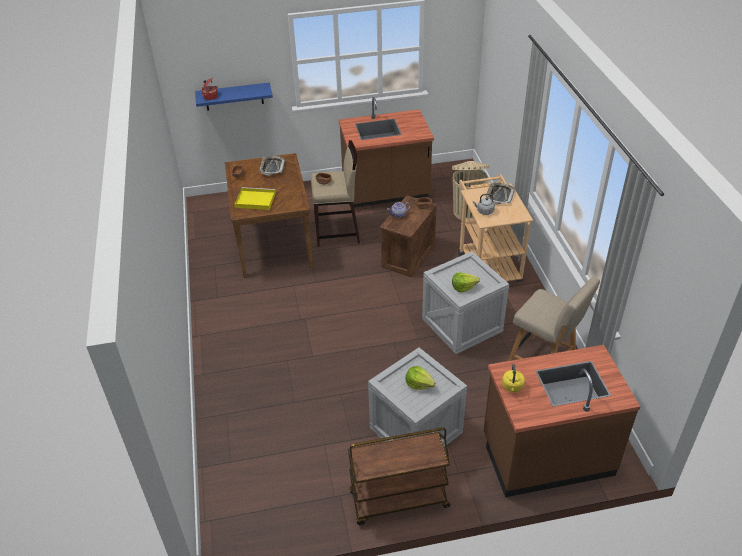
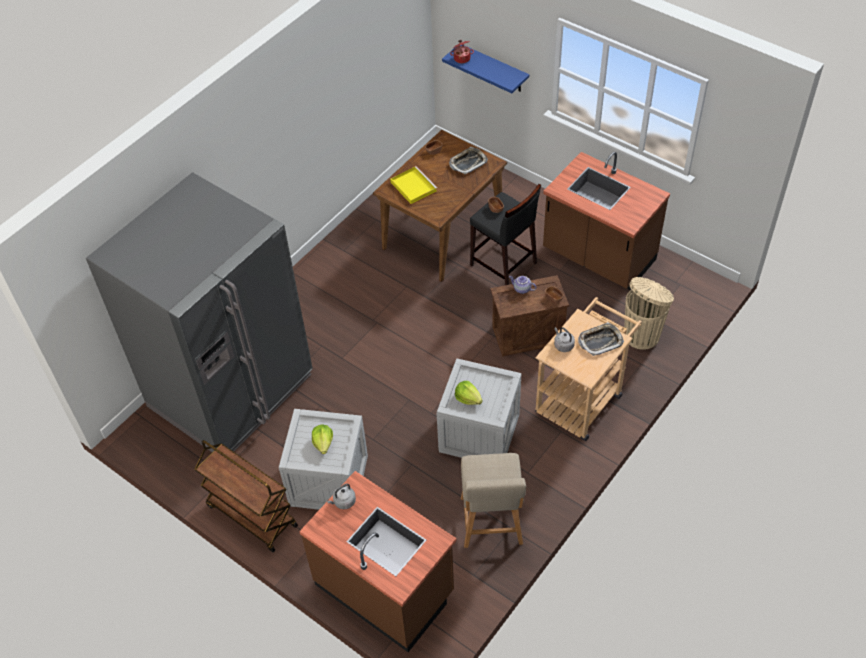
camera: 50 degrees right, 10 degrees up
(261, 440) = (231, 391): none -> grey fridge
(337, 233) = (503, 265): beige stool -> black stool
(512, 387) = (343, 502): yellow kettle -> grey kettle

